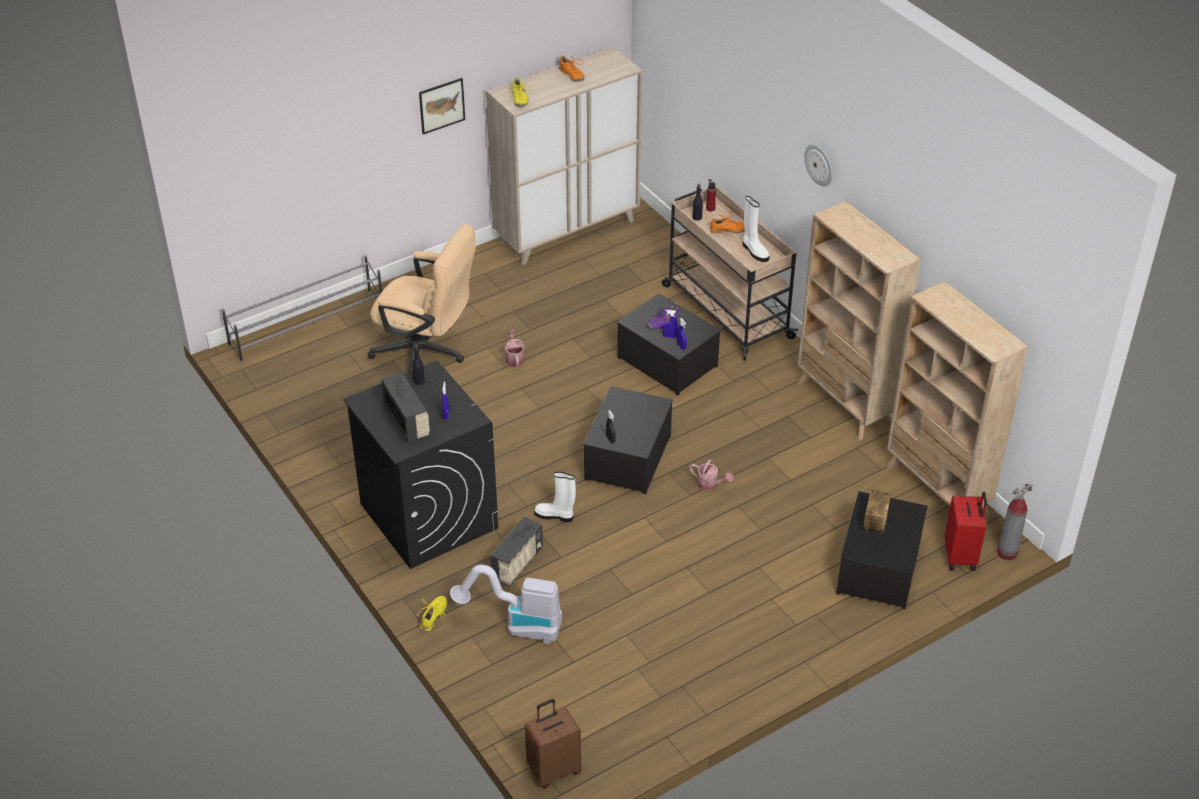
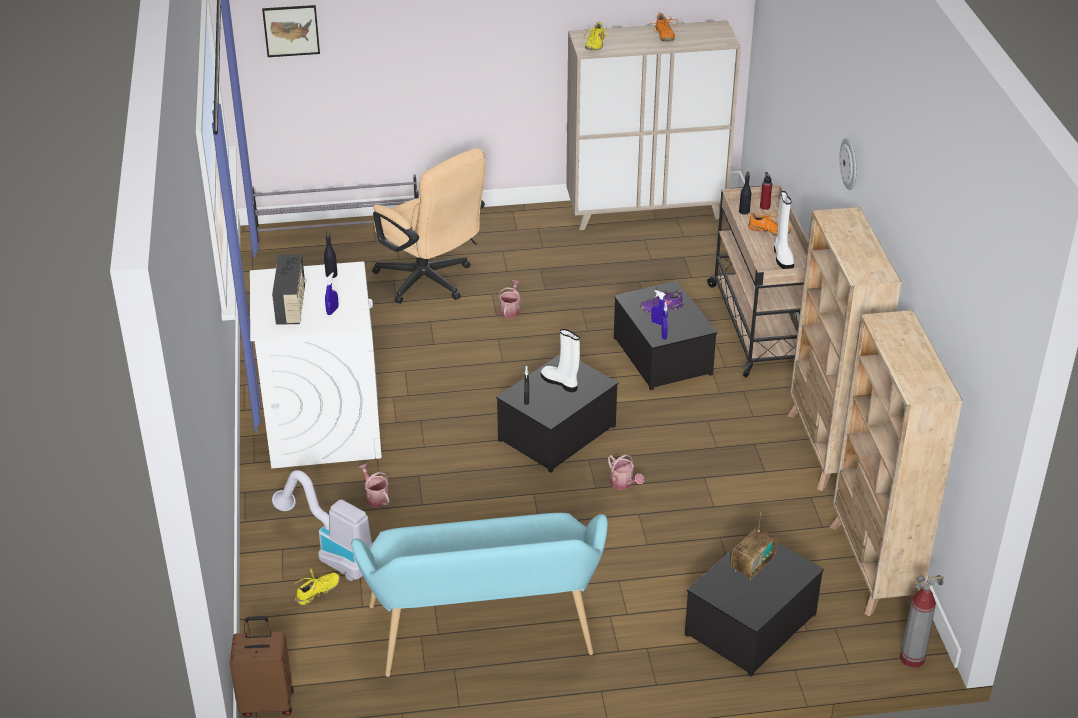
camera: 25 degrees right, 5 degrees down
(428, 515) = (323, 426): black washing machine -> white washing machine
(434, 616) = (261, 518): yellow shoe -> yellow shoe (318, 592)
(441, 105) = (516, 34): picture -> picture (291, 30)
(517, 564) = (375, 497): radio -> watering can
(555, 515) = (445, 464): white boot -> white boot (560, 382)
(688, 651) = (484, 637): none -> turquoise bench
(961, 556) = (854, 644): red suitcase -> none

